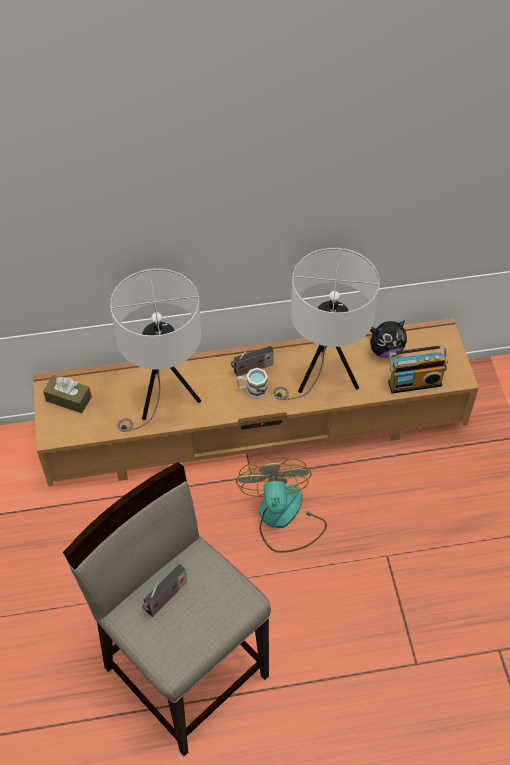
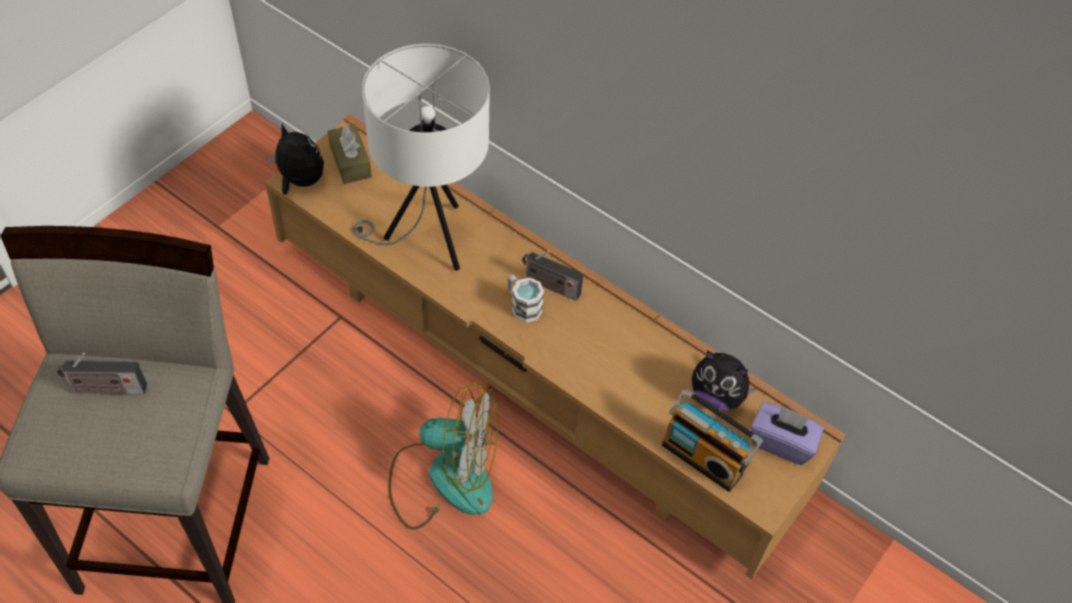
camera: 45 degrees right, 0 degrees up
(55, 432) = (300, 181): none -> plush toy
(282, 518) = (444, 477): fan -> fan turned 60 degrees clockwise
(322, 378) = (608, 361): white table lamp -> none
(434, 345) = (781, 442): none -> purple tissue box

